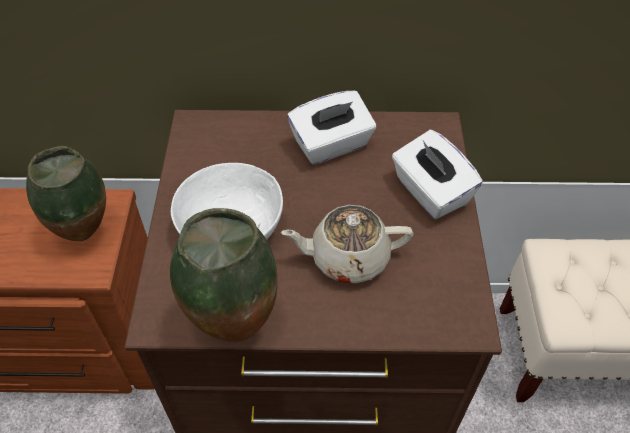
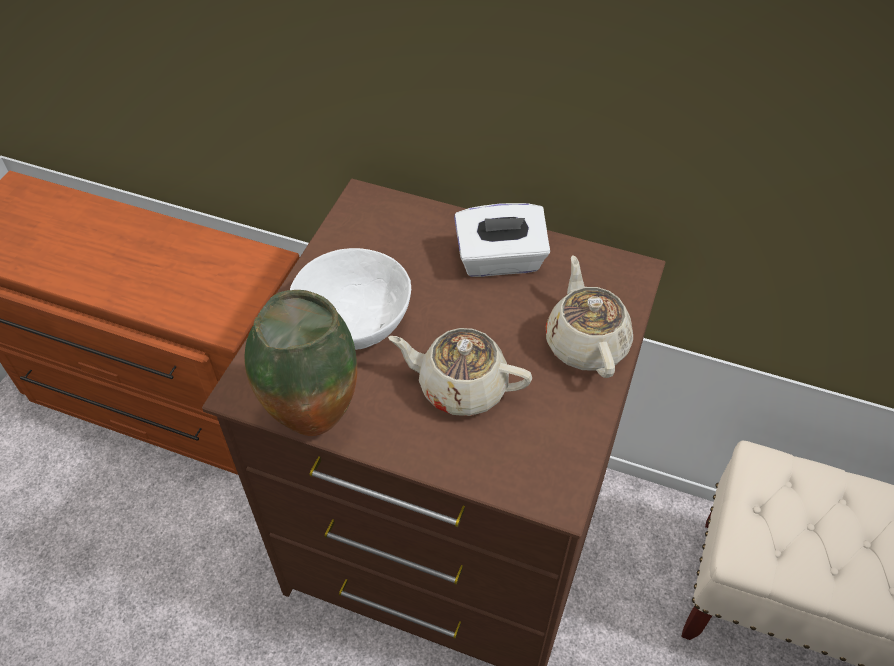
camera: 20 degrees right, 0 degrees up
(87, 233) = (233, 287): vase -> none
(430, 192) = (586, 342): white tissue box -> beige teapot

